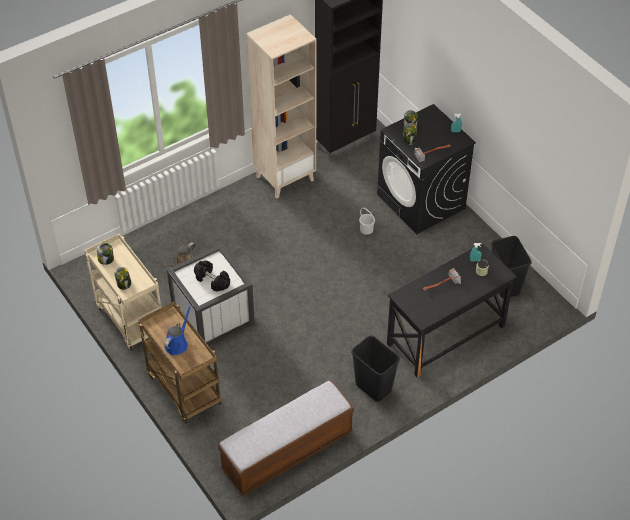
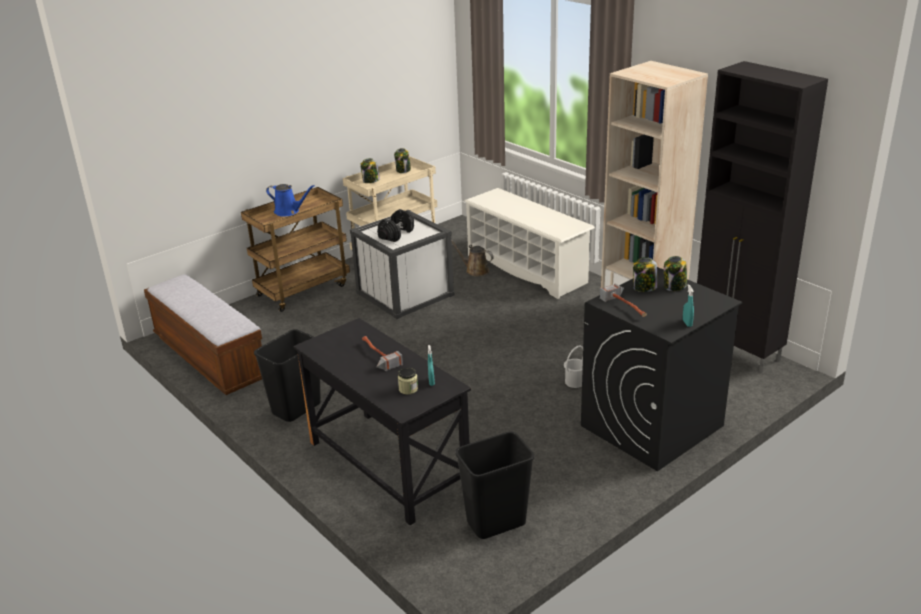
camera: 85 degrees right, 20 degrees down
(192, 232) = (527, 269): none -> white shoe rack

